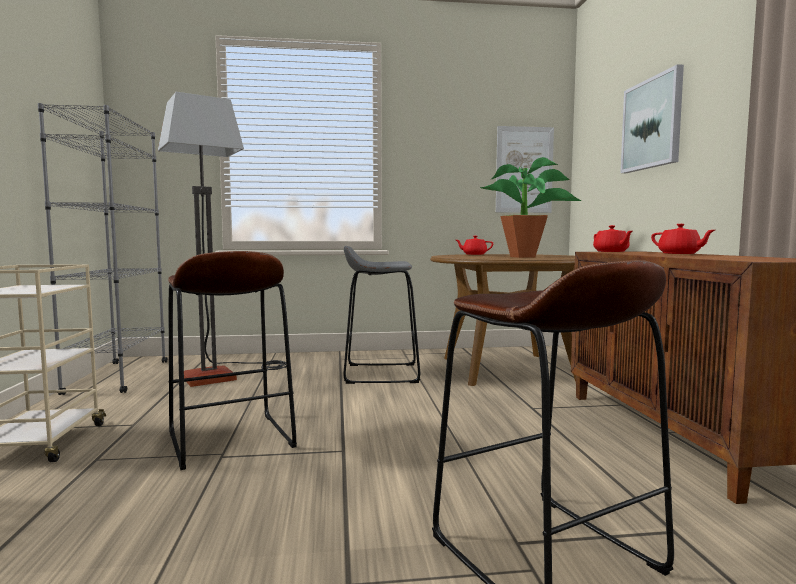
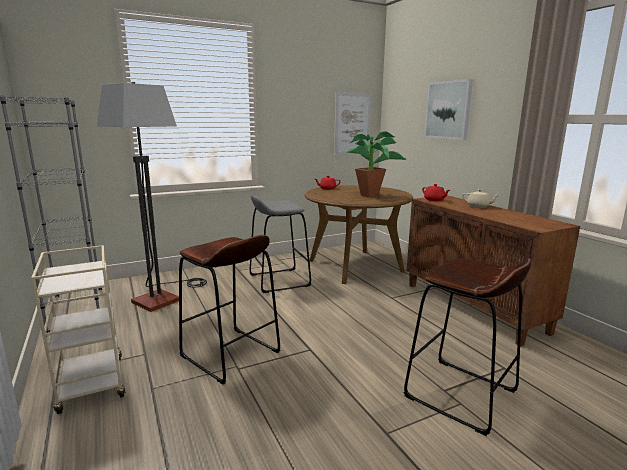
camera: 20 degrees left, 10 degrees up
(680, 254) = (478, 206): red teapot -> beige teapot

